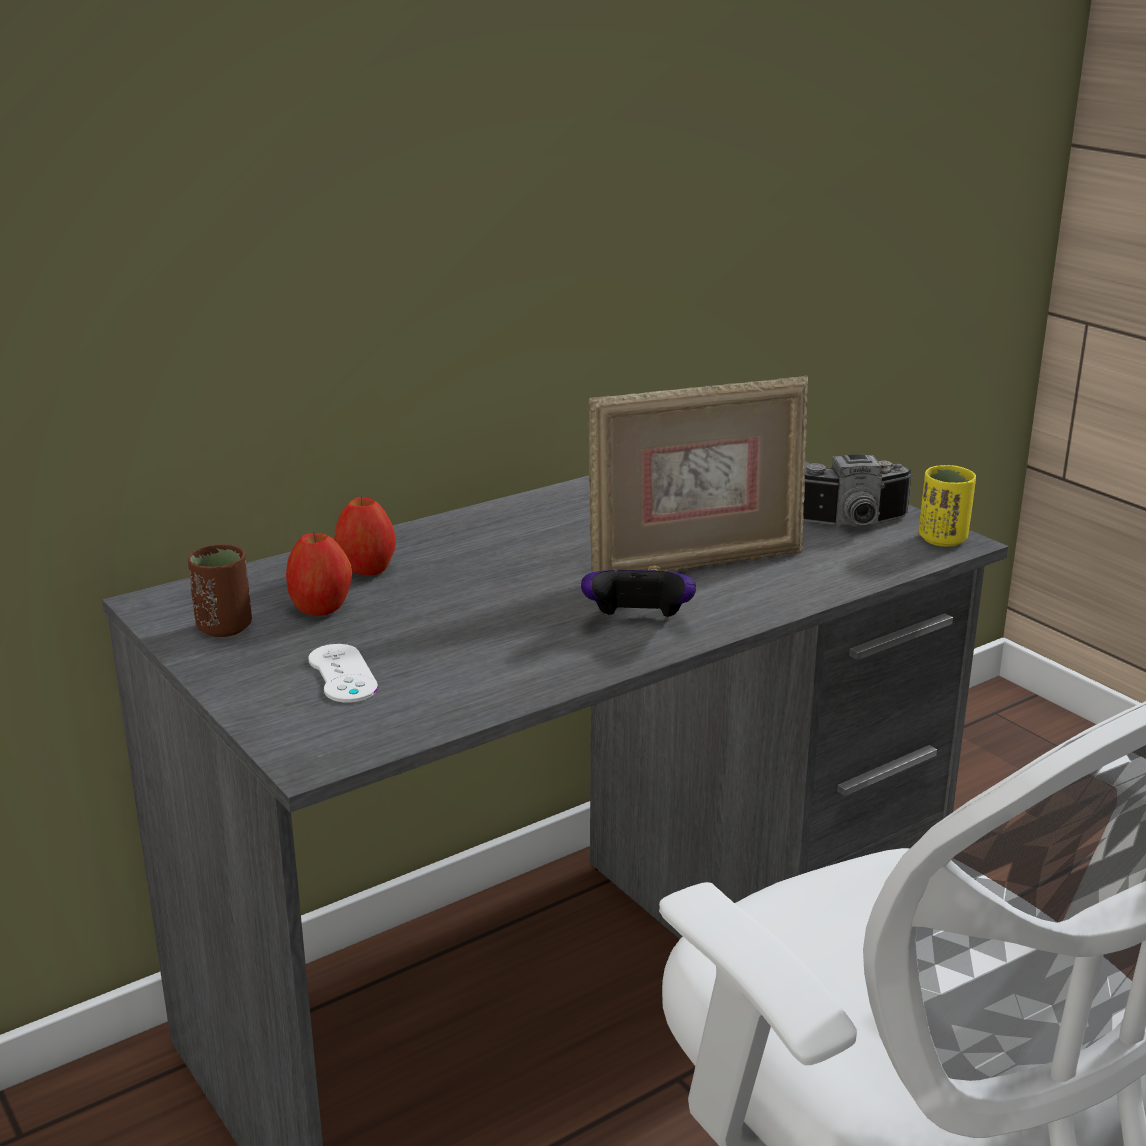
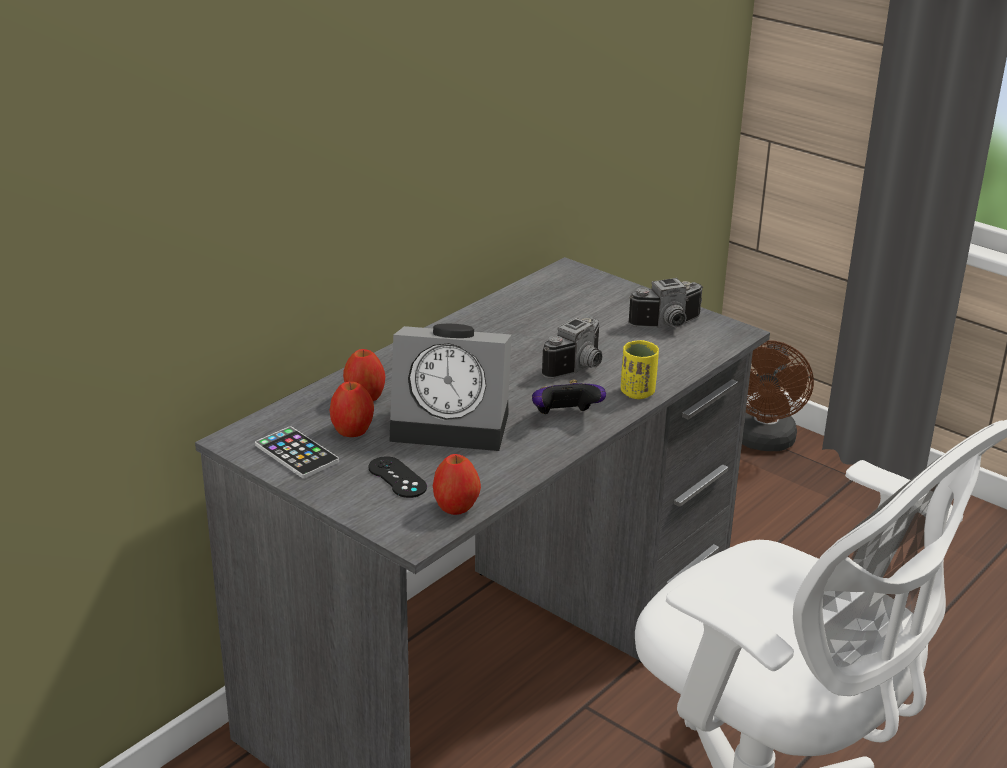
camera: 15 degrees left, 5 degrees up
(224, 628) = (296, 453): brown cup -> phone
(342, 674) = (397, 477): white game controller -> black game controller
(401, 724) = (456, 507): none -> apple
(470, 614) = (455, 424): none -> alarm clock
(695, 563) = (580, 368): picture frame -> camera
(942, 539) = (728, 331): yellow cup -> yellow cup (637, 392)
(1051, 746) = (763, 442): none -> brown fan

